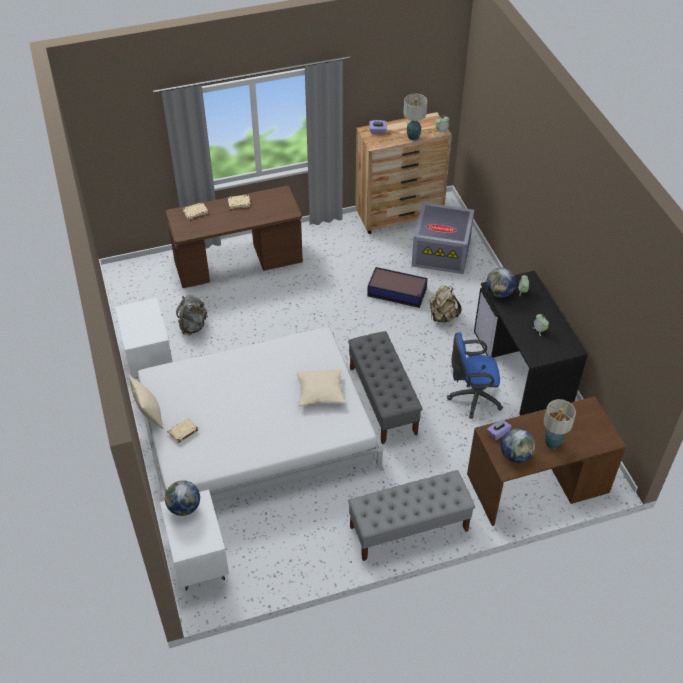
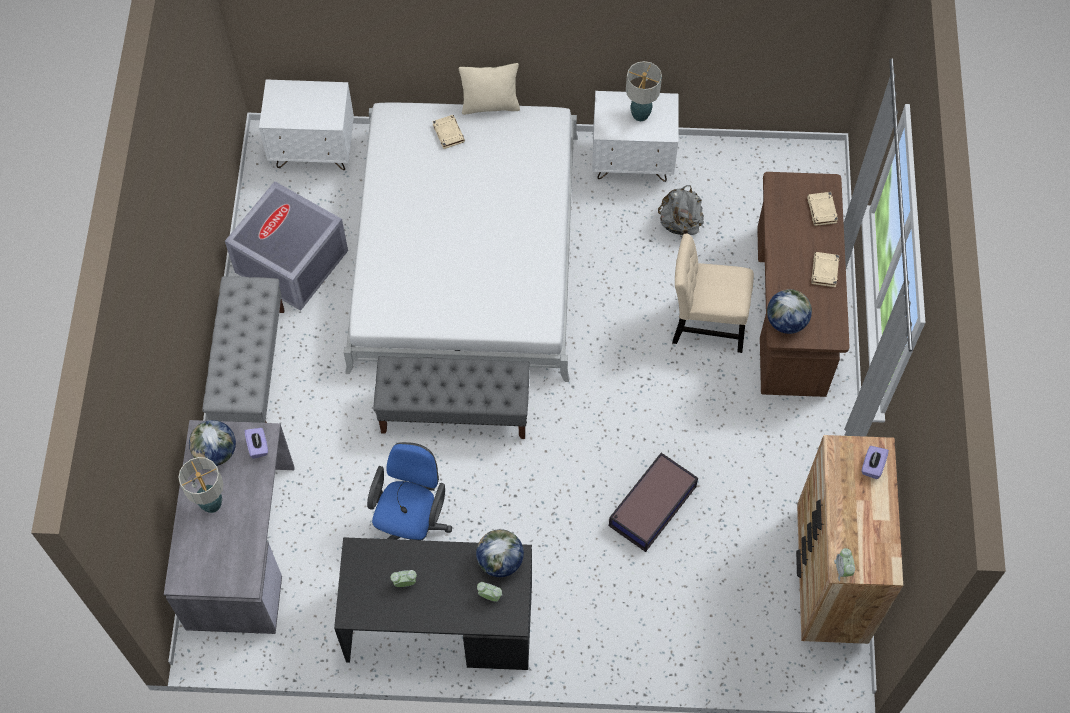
camera: 110 degrees right, 15 degrees up
(184, 507) = (329, 102): globe -> globe (786, 321)
(264, 297) = (705, 324): none -> beige chair
(320, 392) = (446, 294): beige pillow -> none
(413, 137) = (839, 516): table lamp -> table lamp (640, 114)
(442, 252) = (720, 609): grey storage box -> grey storage box (292, 263)
(442, 316) = (578, 551): beige backpack -> none
(537, 484) = (240, 545): brown desk -> grey desk

